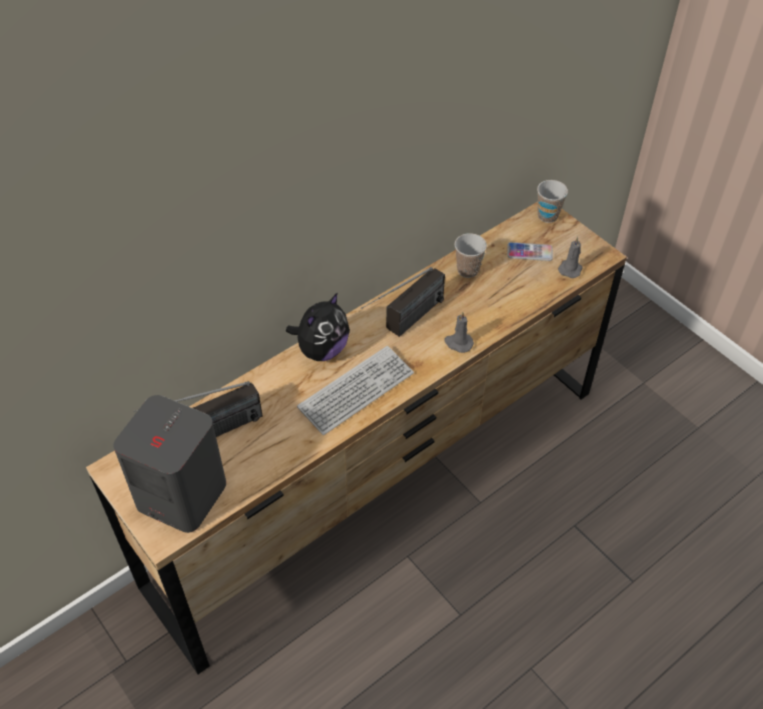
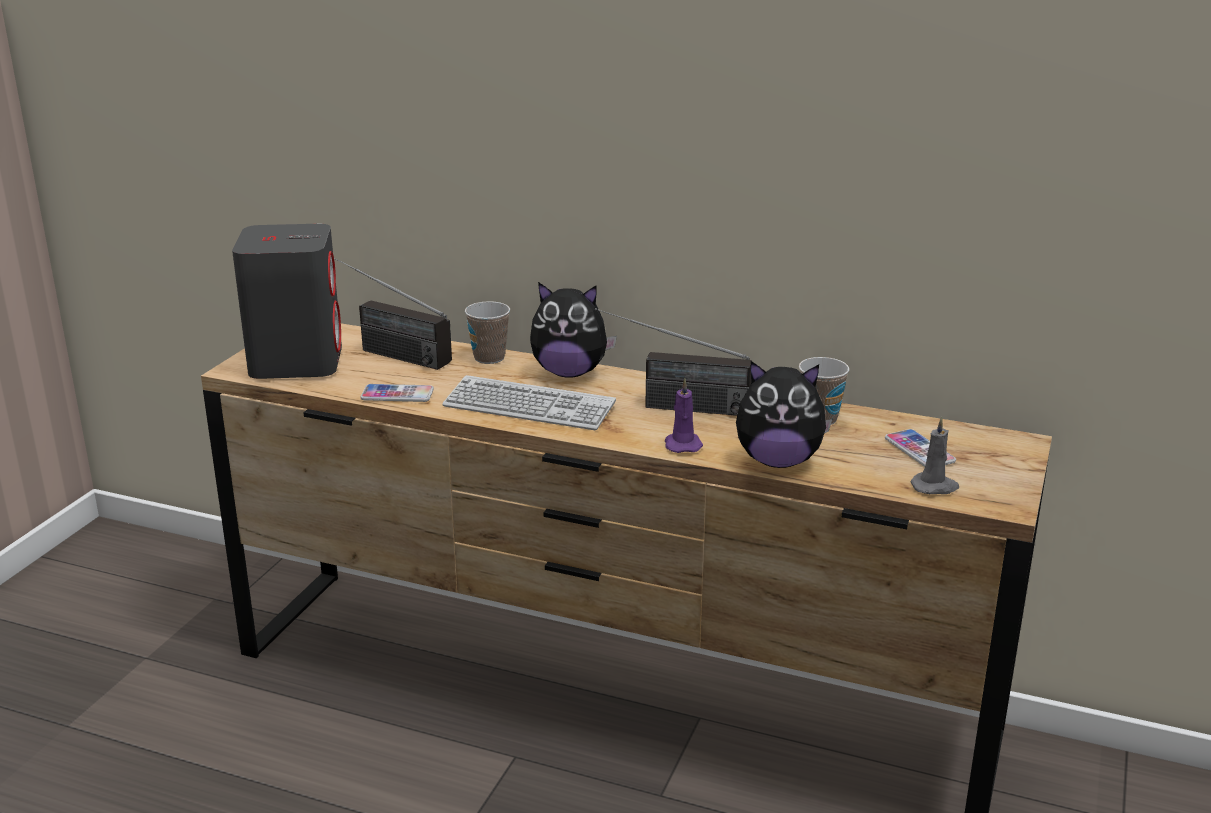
camera: 60 degrees right, 25 degrees down
(286, 453) = (397, 395): none -> phone
(458, 343) = (682, 444): grey candle -> purple candle
(504, 313) = (778, 461): none -> plush toy
(547, 216) = (1013, 446): cup -> cup (489, 358)

